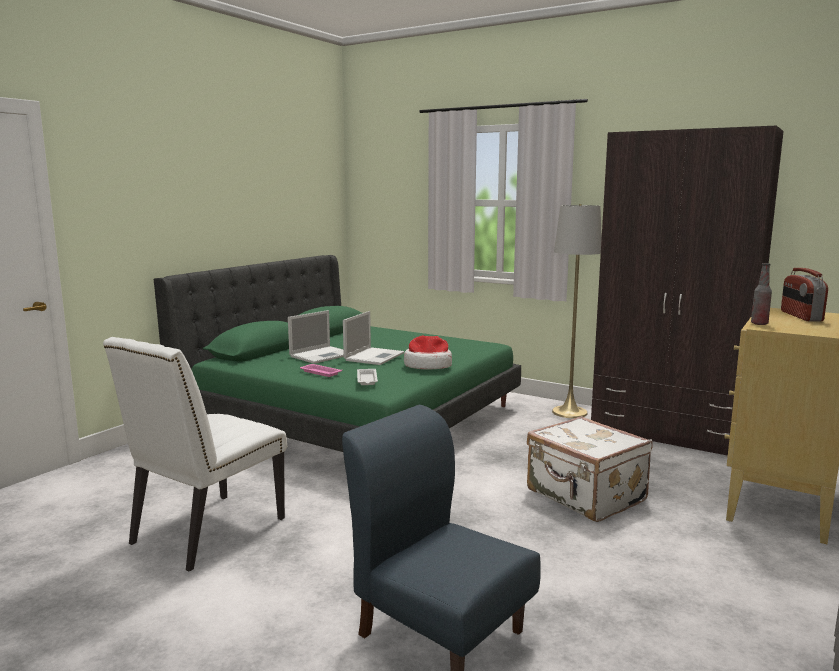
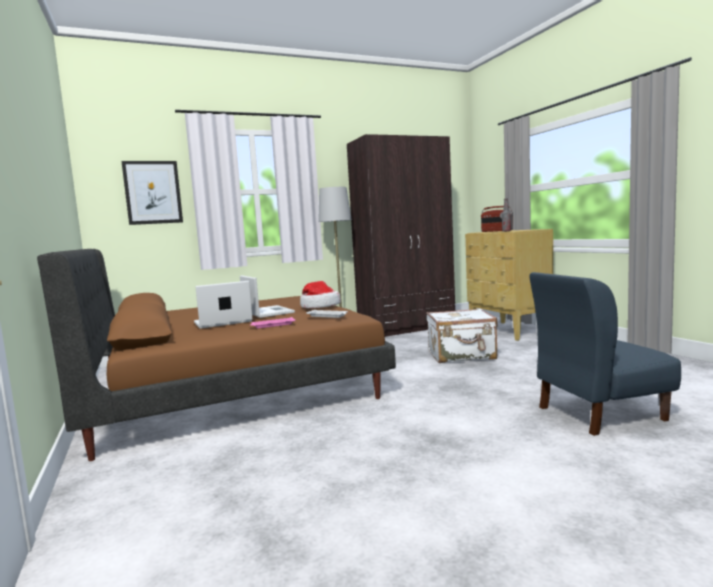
camera: 55 degrees left, 5 degrees down
(209, 530) = (374, 469): white chair -> none
(322, 355) = (221, 322): laptop -> laptop turned 105 degrees counterclockwise
(352, 418) = (230, 385): green bed -> brown bed
(401, 199) = (153, 192): none -> picture

